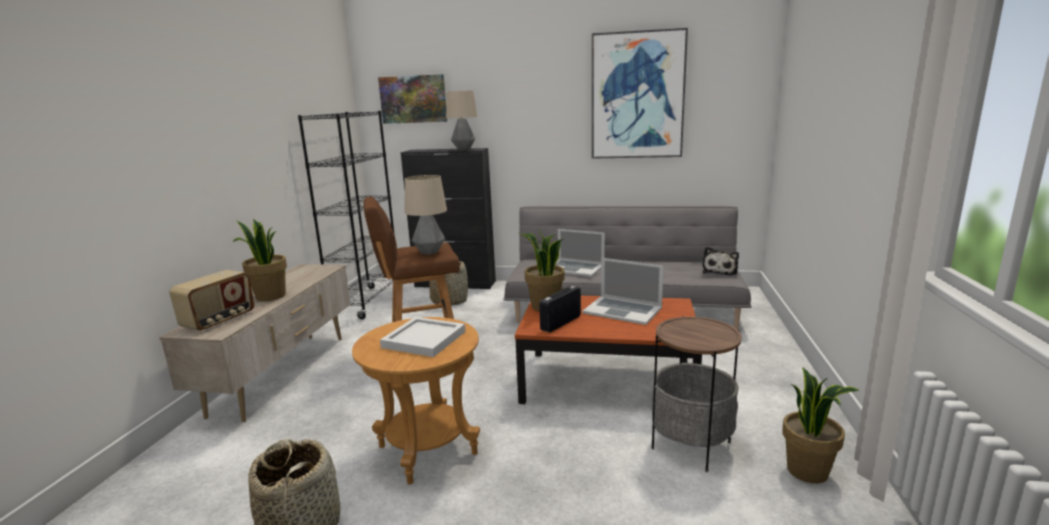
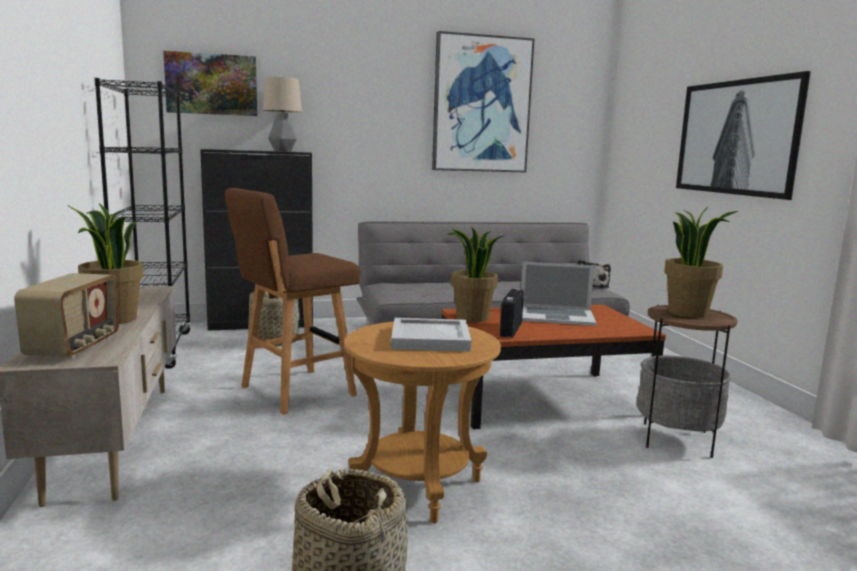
camera: 25 degrees left, 5 degrees down
(429, 252) = (319, 259): table lamp -> none
(574, 268) = (444, 288): laptop -> none
(808, 471) = (786, 443): potted plant -> potted plant (688, 313)
(844, 132) = (737, 137): none -> picture

